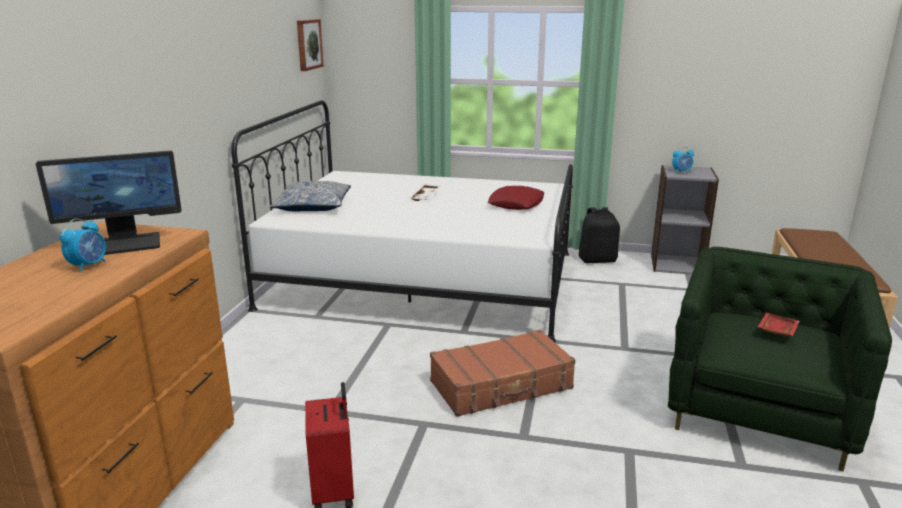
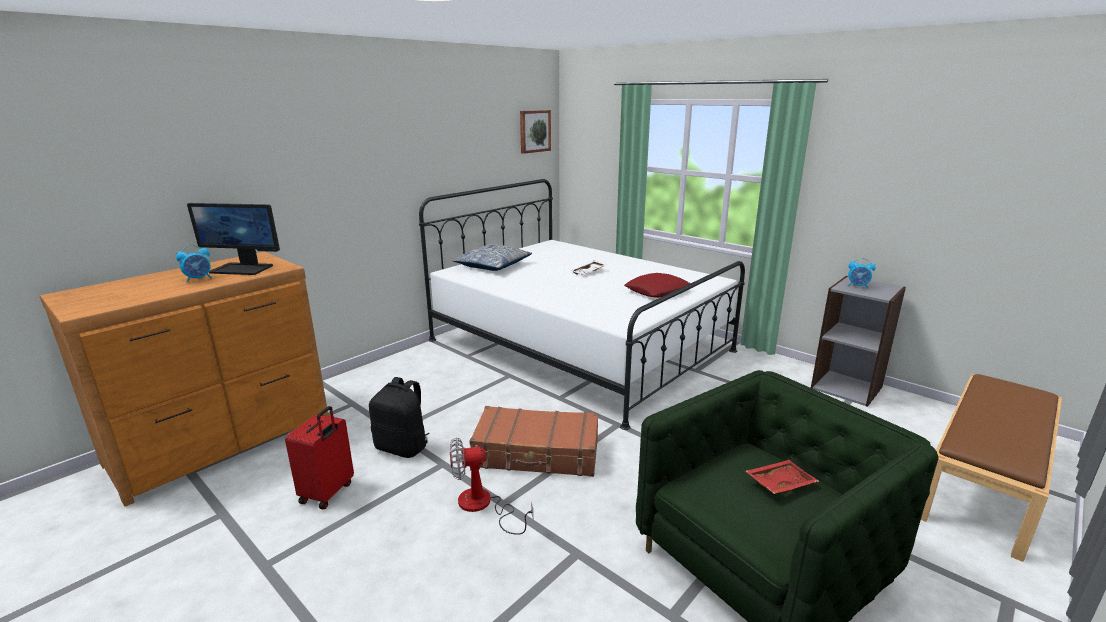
camera: 30 degrees right, 0 degrees up
(508, 445) = (483, 506): none -> fan
(597, 260) = (761, 363): black backpack -> black backpack (403, 447)

